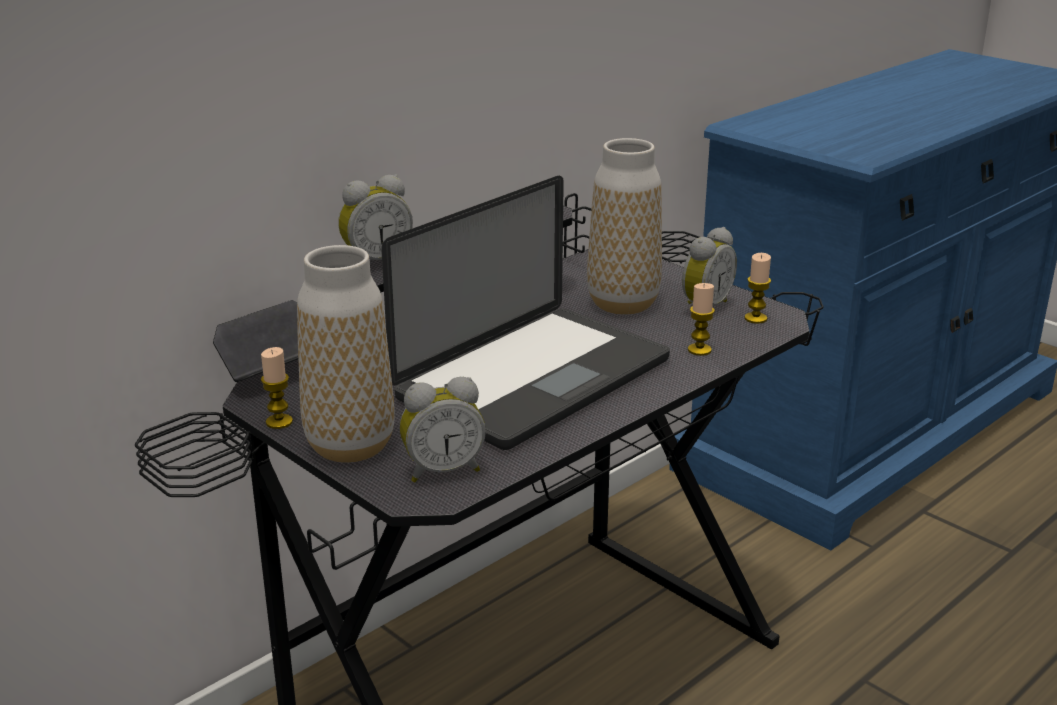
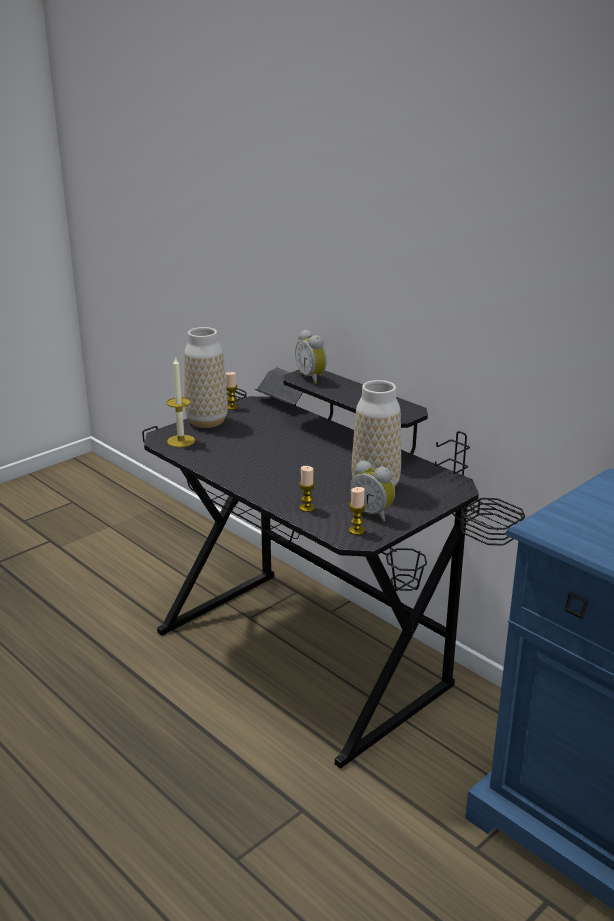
camera: 90 degrees right, 0 degrees up
(442, 470) = (181, 441): alarm clock -> candle
(534, 379) = (270, 460): laptop -> none

